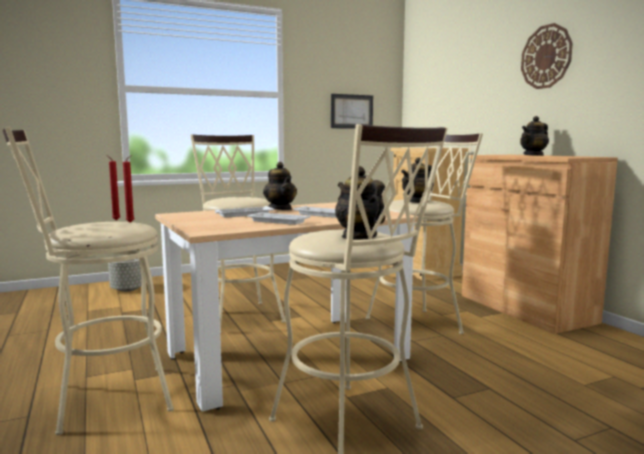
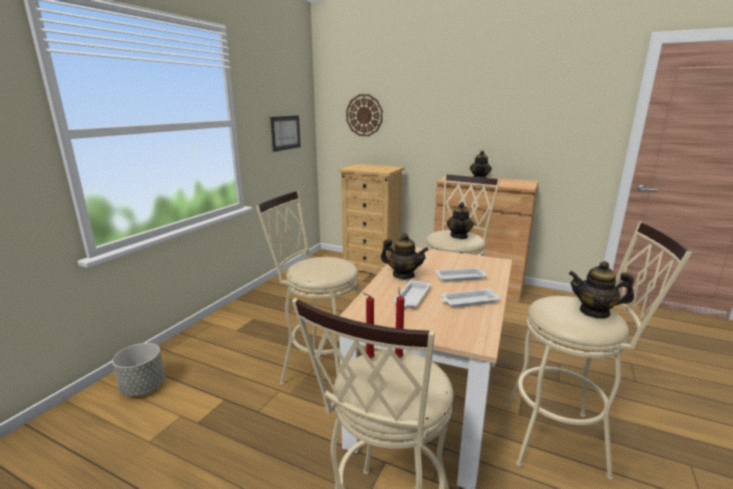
camera: 40 degrees left, 10 degrees up
(546, 57) = (478, 103): wall clock -> wall clock (364, 115)

